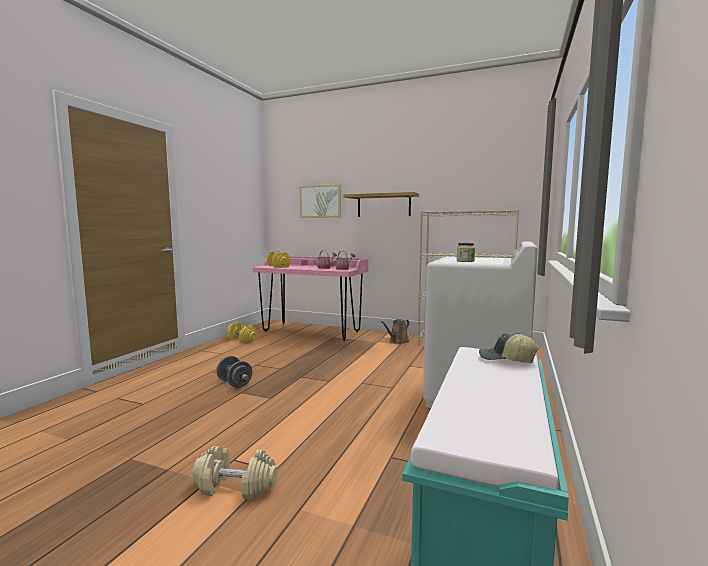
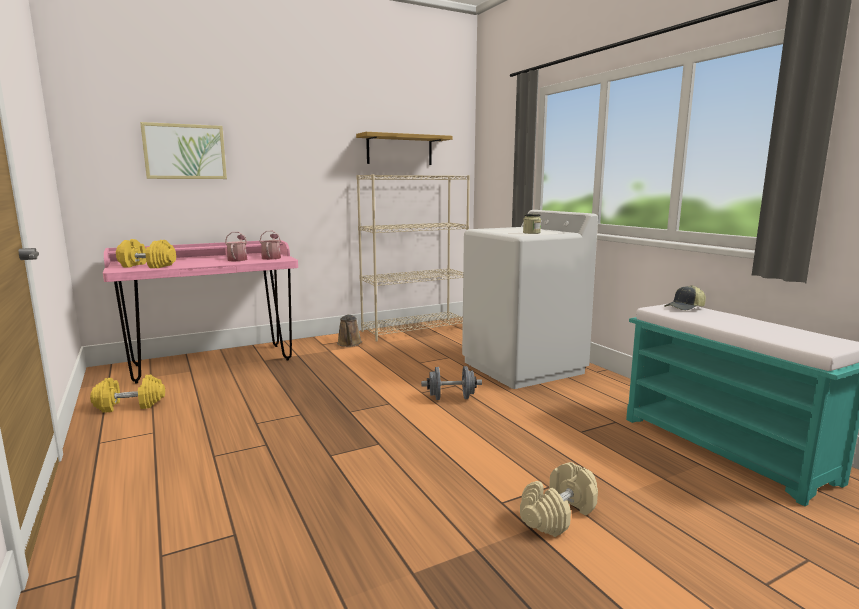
camera: 50 degrees left, 5 degrees up
(234, 383) = (293, 452): grey dumbbell -> grey dumbbell (451, 398)
(383, 205) = (294, 163): shelf -> shelf (399, 150)

